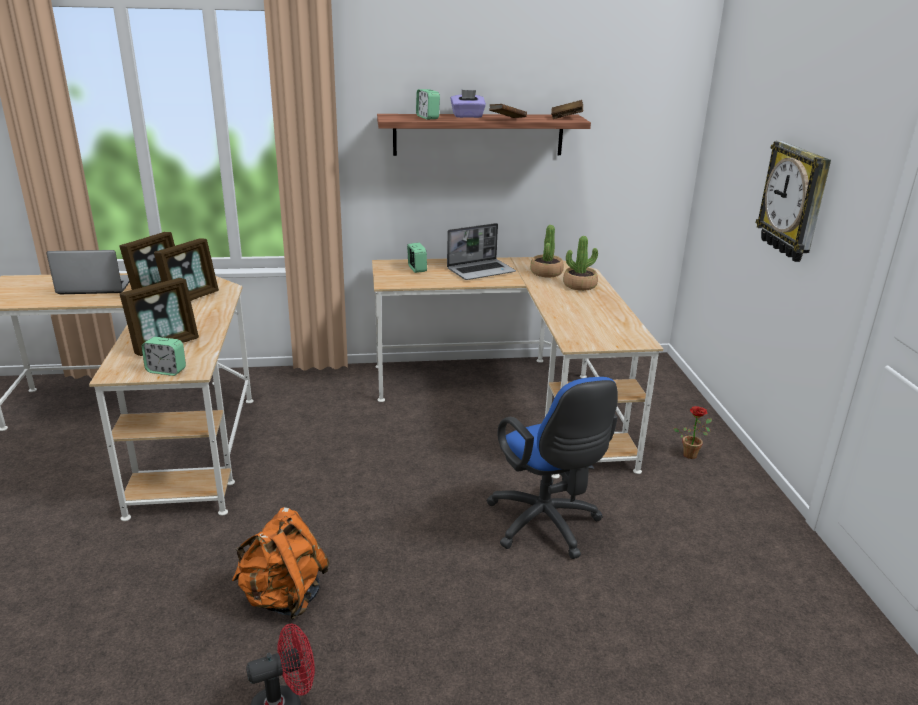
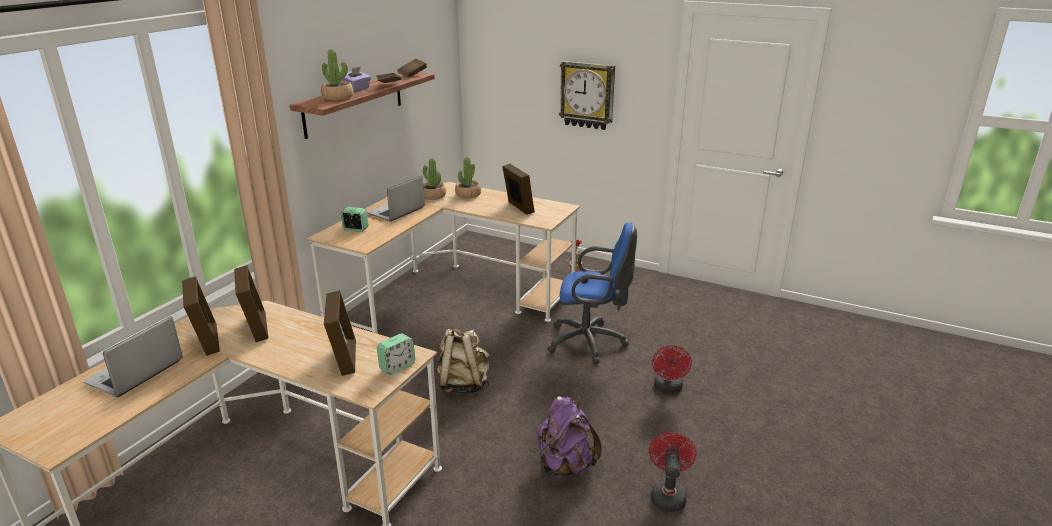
camera: 55 degrees left, 0 degrees up
(283, 597) = (565, 465): orange backpack -> purple backpack
(369, 471) = (463, 385): none -> beige backpack
(427, 117) = (338, 97): alarm clock -> potted plant
(481, 271) = (396, 211): laptop -> laptop turned 150 degrees counterclockwise
(515, 633) = (668, 388): none -> red fan
(590, 318) = (518, 208): none -> picture frame

